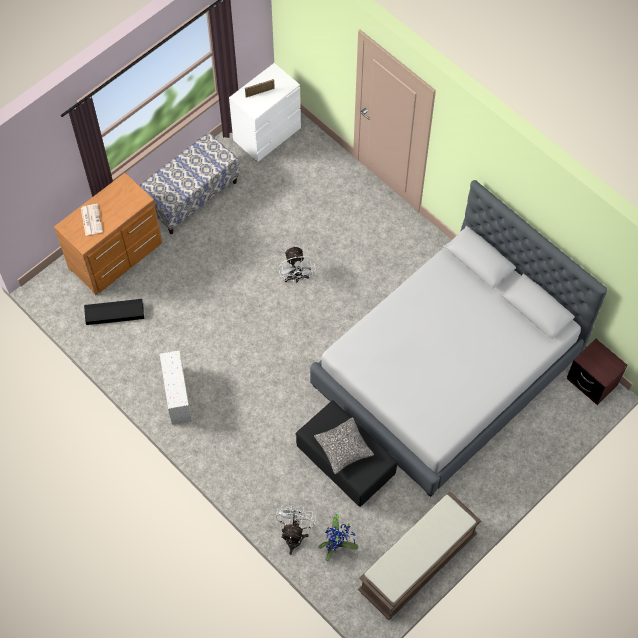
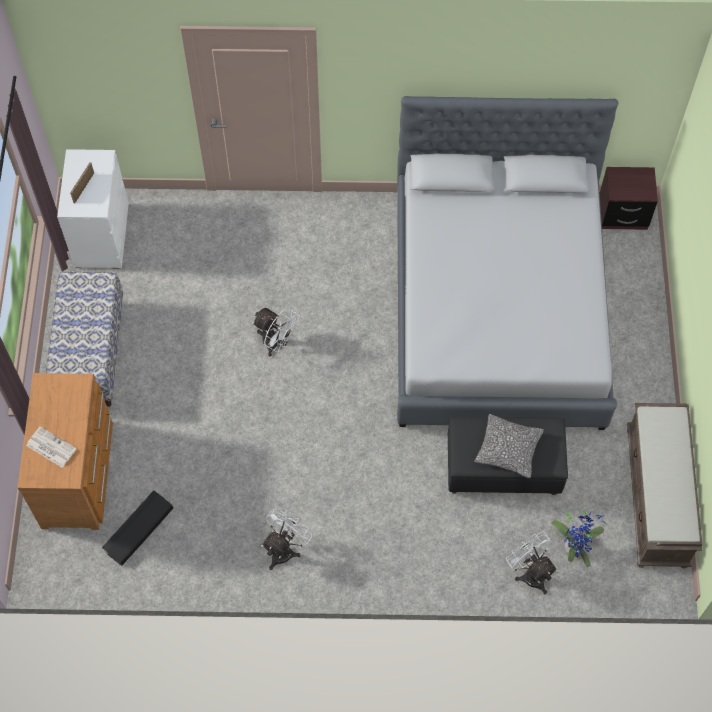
camera: 45 degrees left, 0 degrees up
(177, 394) = (285, 549): white storage box -> white fan

